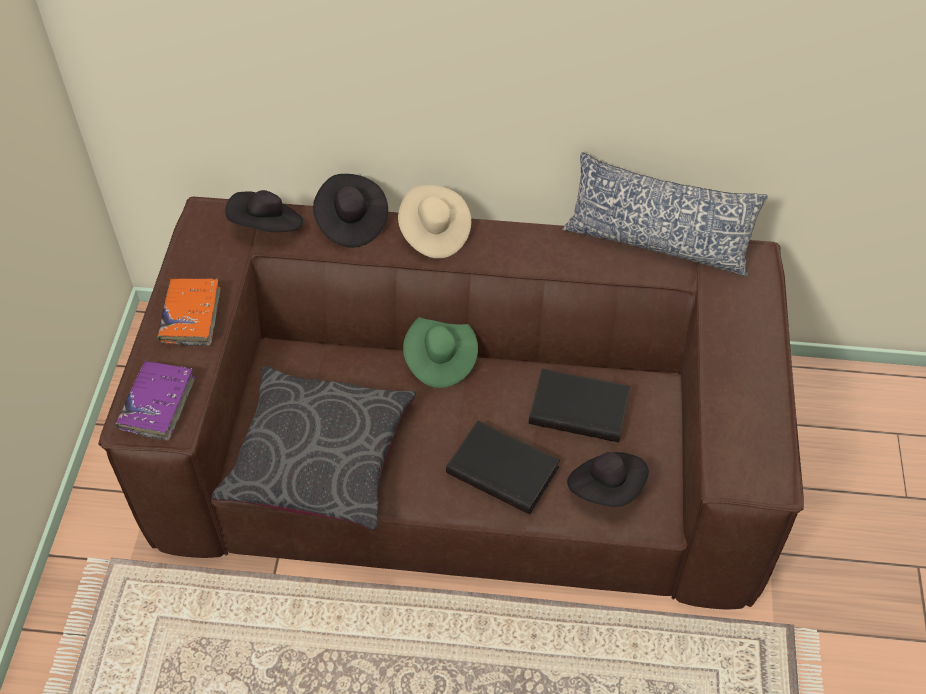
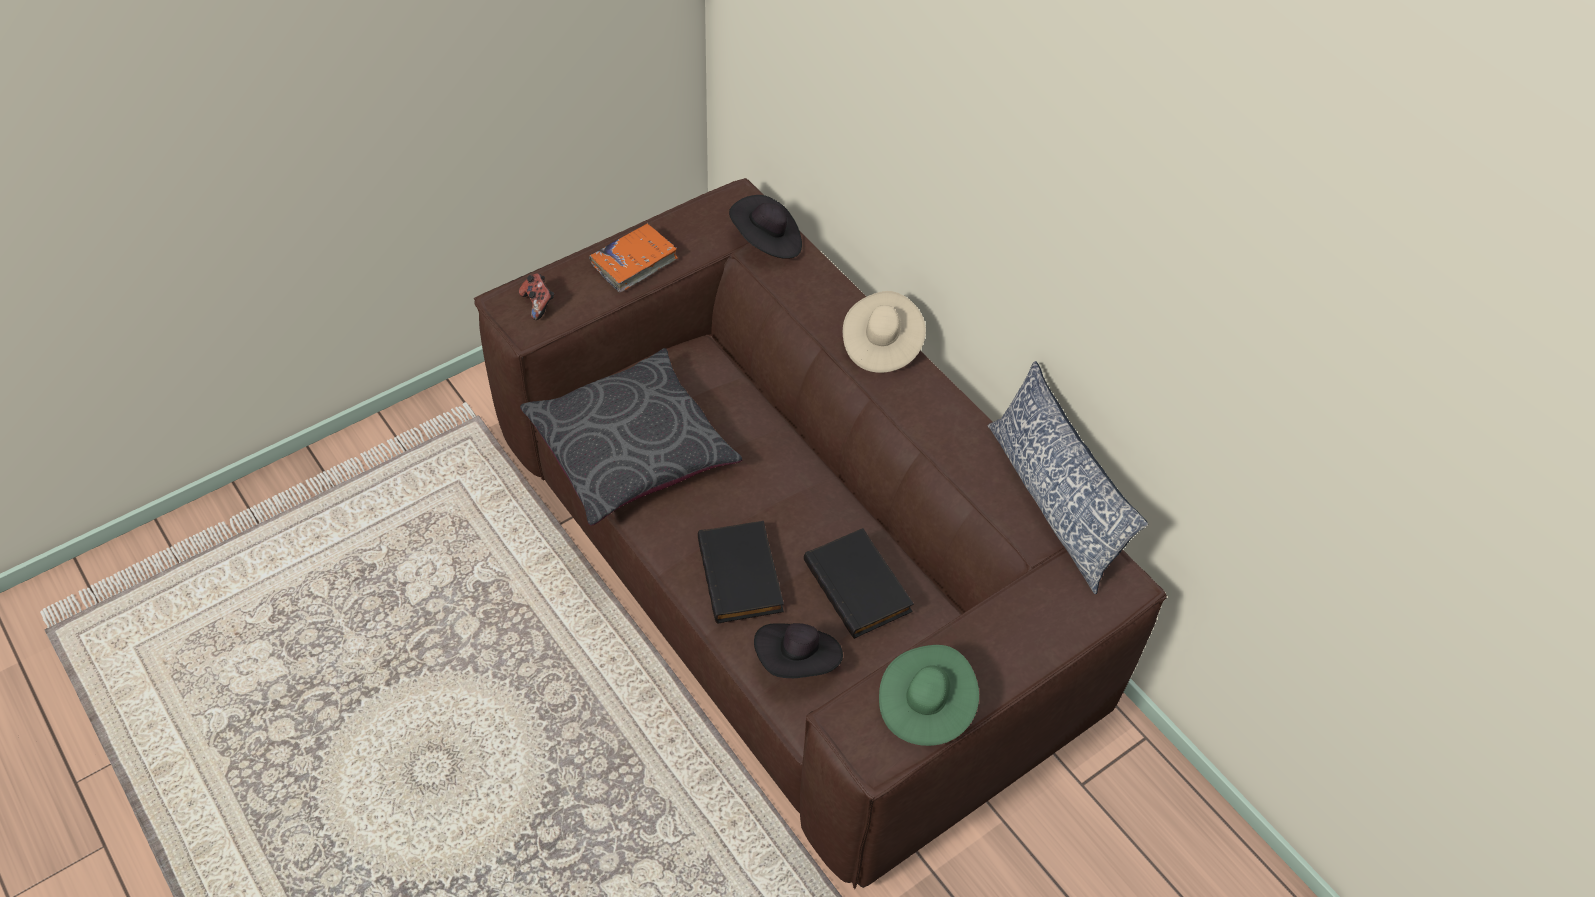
camera: 45 degrees right, 0 degrees up
(158, 404) = (538, 304): purple book -> game controller
(351, 223) = (831, 287): black hat -> none
(439, 360) = (803, 457): green hat -> green hat (925, 706)

